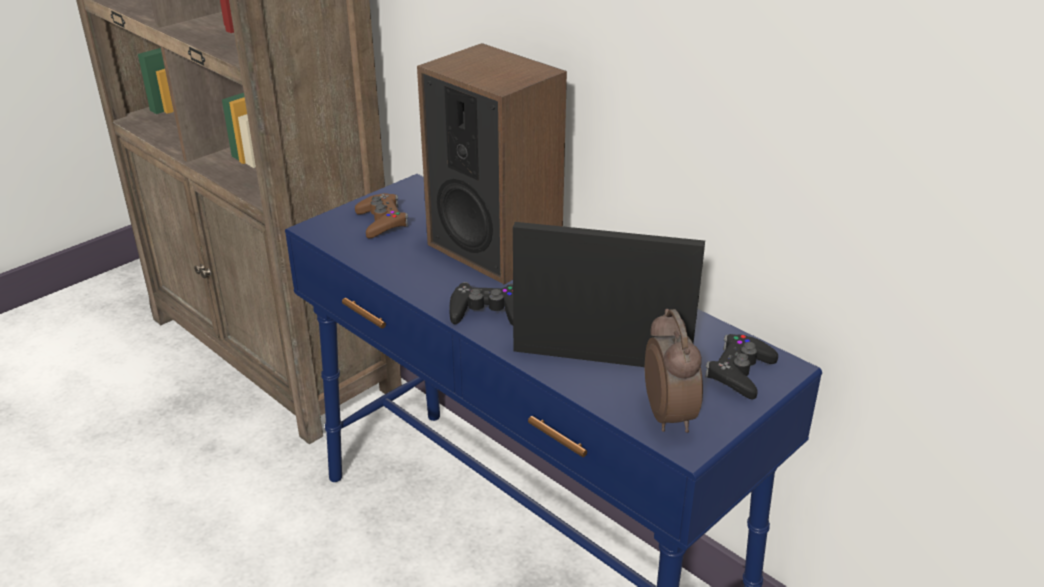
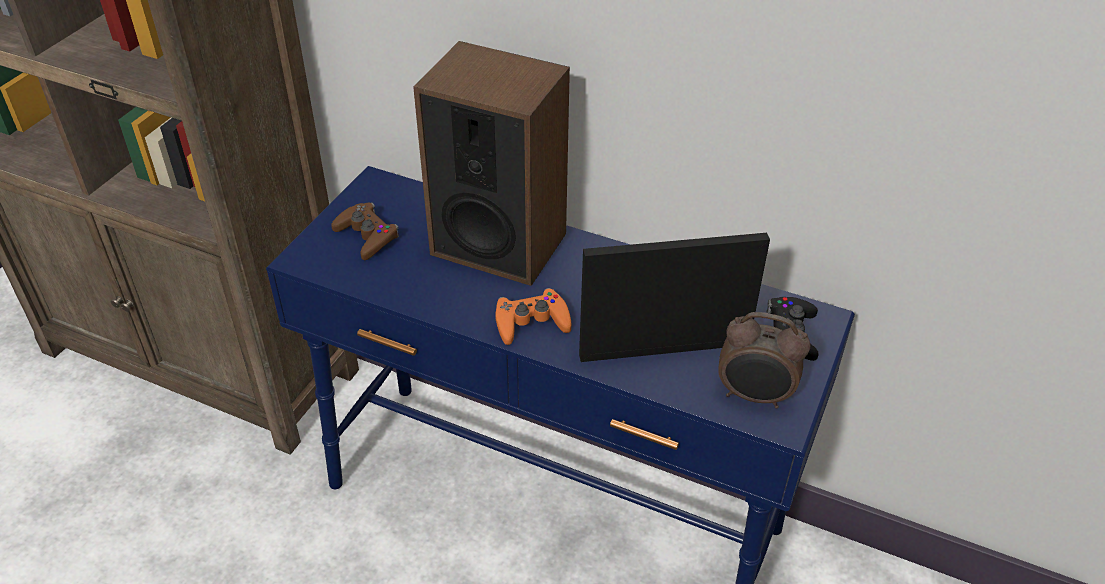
camera: 20 degrees left, 10 degrees up
(486, 311) = (531, 322): black game controller -> orange game controller
(670, 415) = (754, 396): alarm clock -> alarm clock turned 135 degrees clockwise

